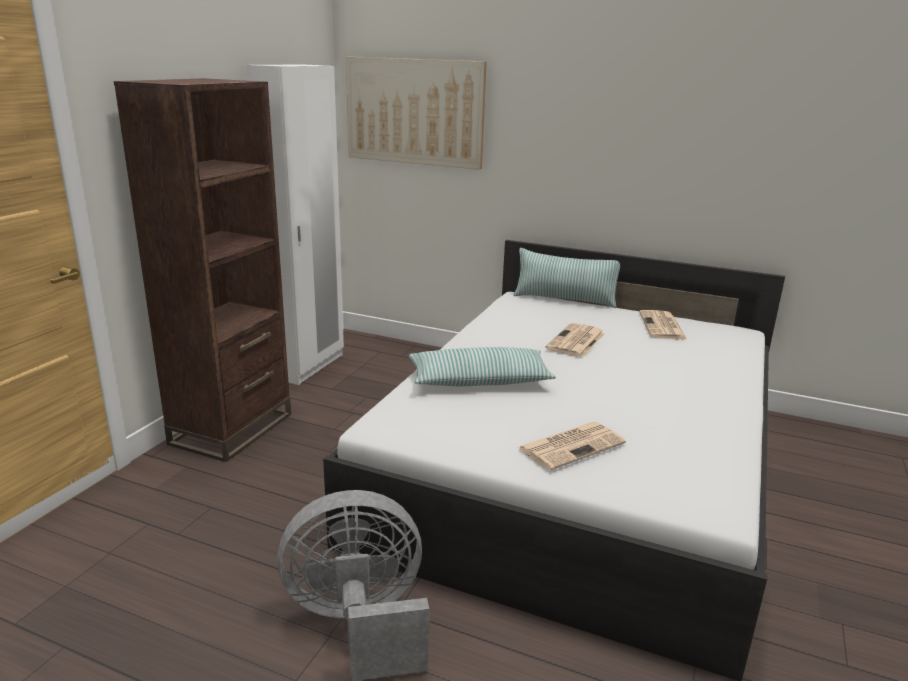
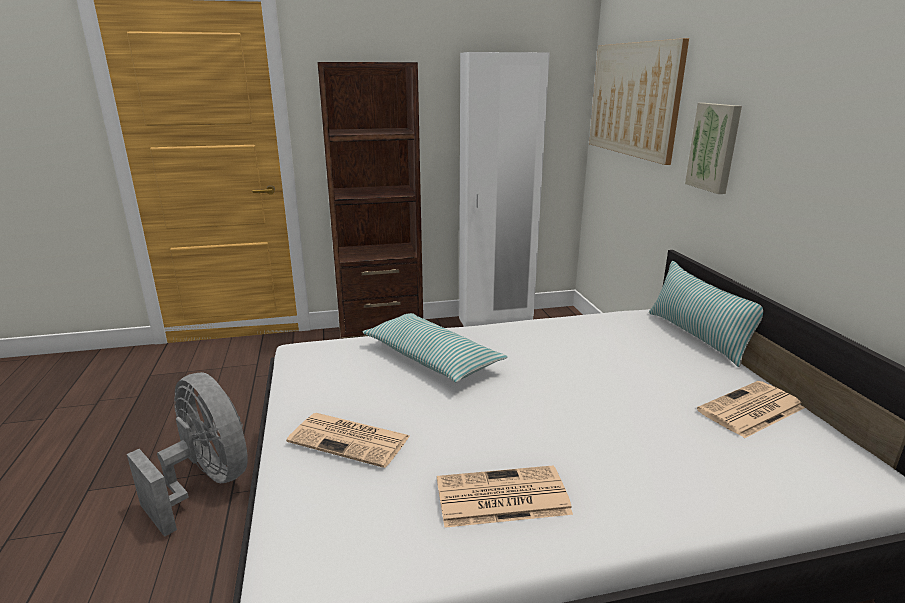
camera: 55 degrees right, 0 degrees up
(535, 151) = (715, 147): none -> picture
(576, 341) = (591, 372): newspaper -> newspaper (500, 497)

